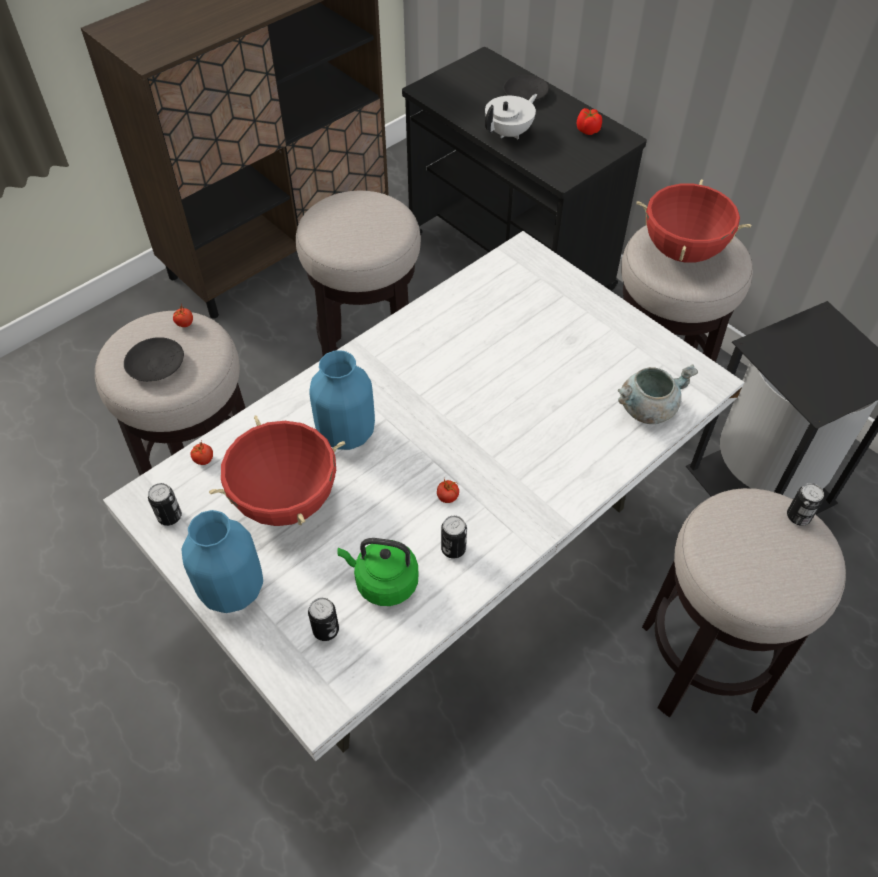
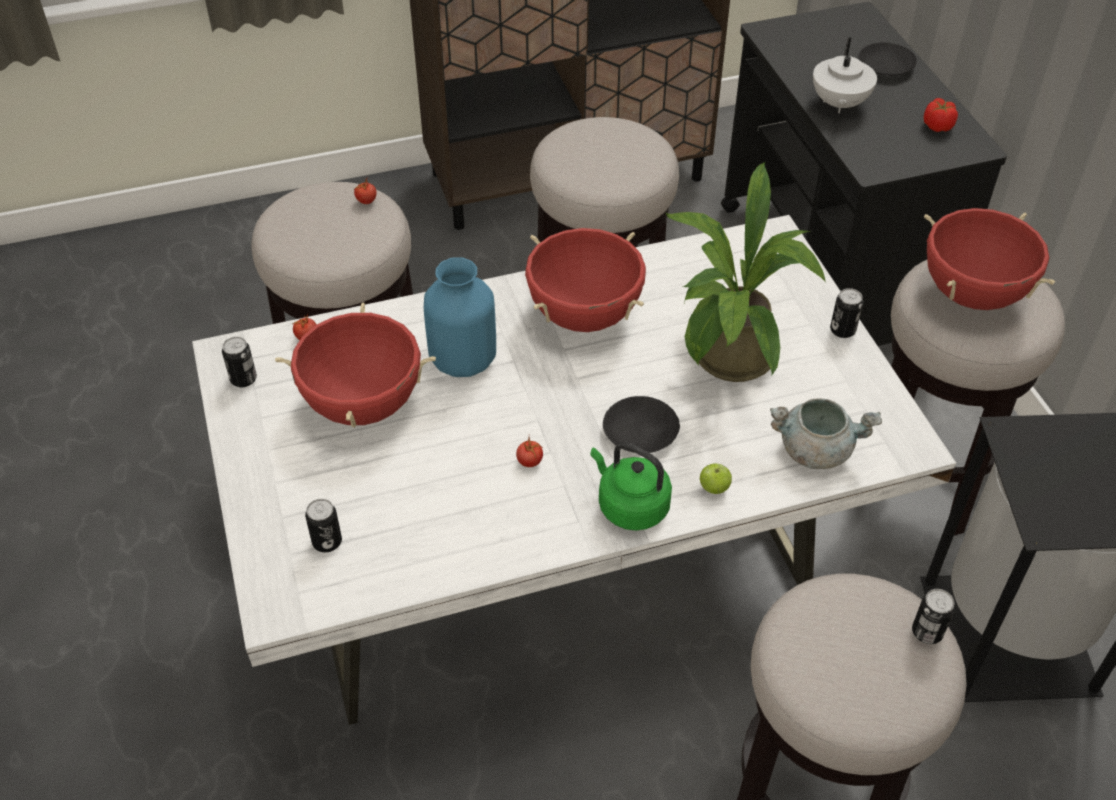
camera: 25 degrees right, 5 degrees down
(156, 365) = (315, 232): black plate -> black plate (641, 432)
(232, 590) = (261, 470): blue vase -> none
(383, 582) = (411, 519): green kettle -> green kettle (630, 506)
(419, 362) = (584, 315): none -> red cooking pot
(453, 549) = (504, 514): can -> can (842, 330)
(509, 133) = (838, 104): white teapot -> white teapot turned 120 degrees clockwise
(548, 362) = (728, 363): none -> potted plant
(595, 465) = (714, 488): none -> apple

